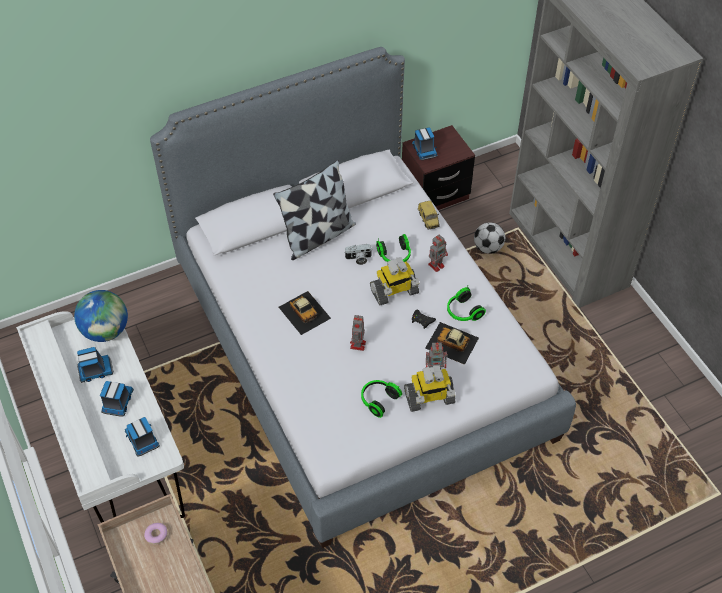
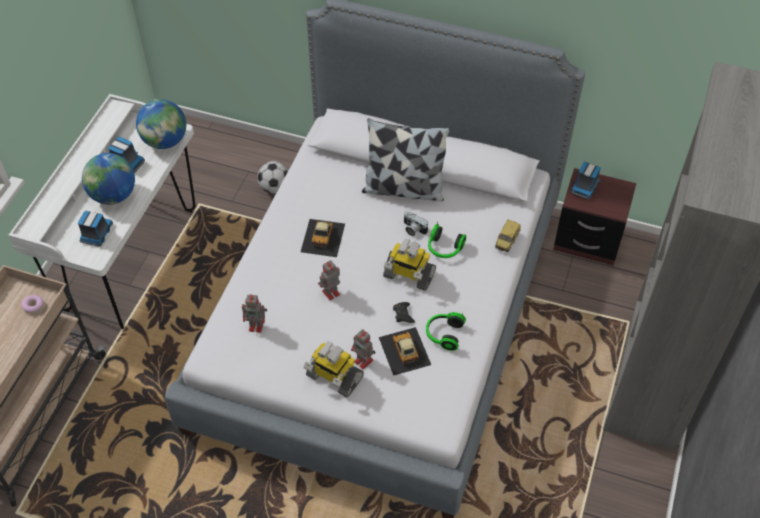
camera: 45 degrees right, 0 degrees up
(118, 402) = (113, 195): toy truck -> globe
(378, 400) = (294, 345): headphones -> none
(436, 265) = (469, 281): toy robot -> toy robot (257, 325)
(488, 248) = (581, 318): football -> football (275, 188)

